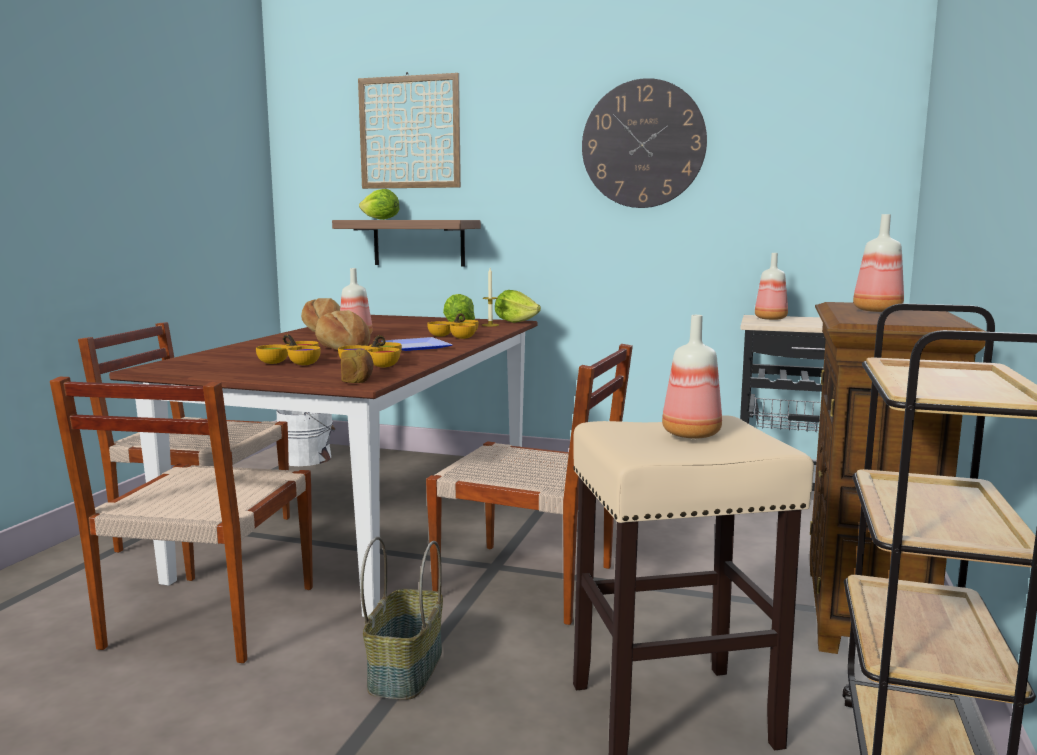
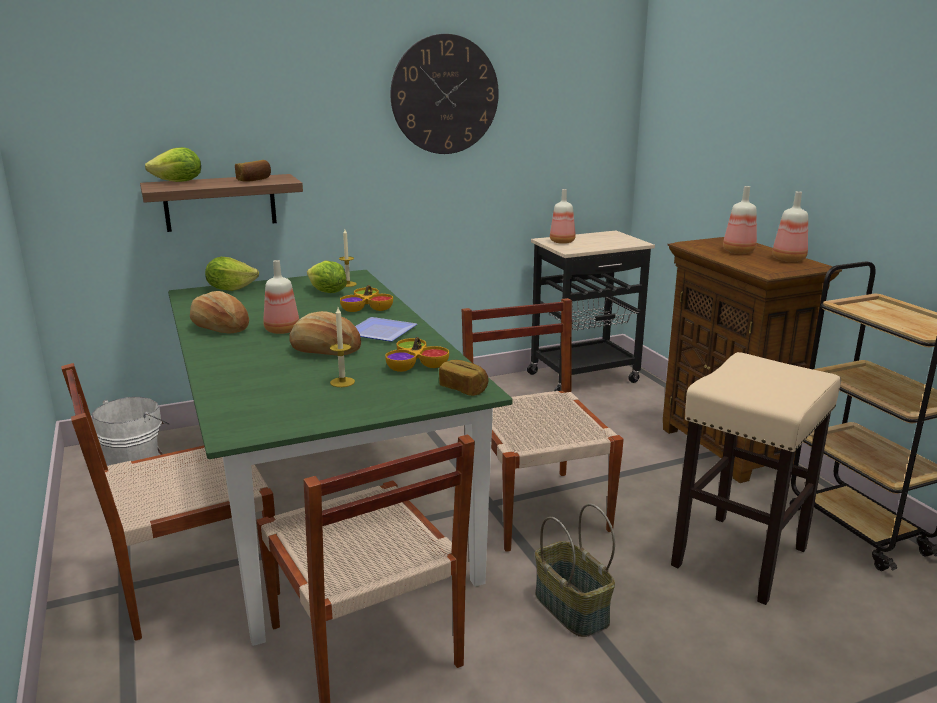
camera: 40 degrees left, 10 degrees up
(293, 362) = (342, 382): bowl -> candle
(374, 518) = (323, 500): brown dining table -> green dining table
(409, 130) = (198, 78): picture -> none
(434, 219) = (254, 180): none -> bread
(515, 321) = (354, 274): lettuce -> lettuce (230, 289)
(530, 584) = (535, 507): chair -> chair turned 90 degrees counterclockwise
(691, 434) = (765, 377): bottle -> bottle (789, 259)

